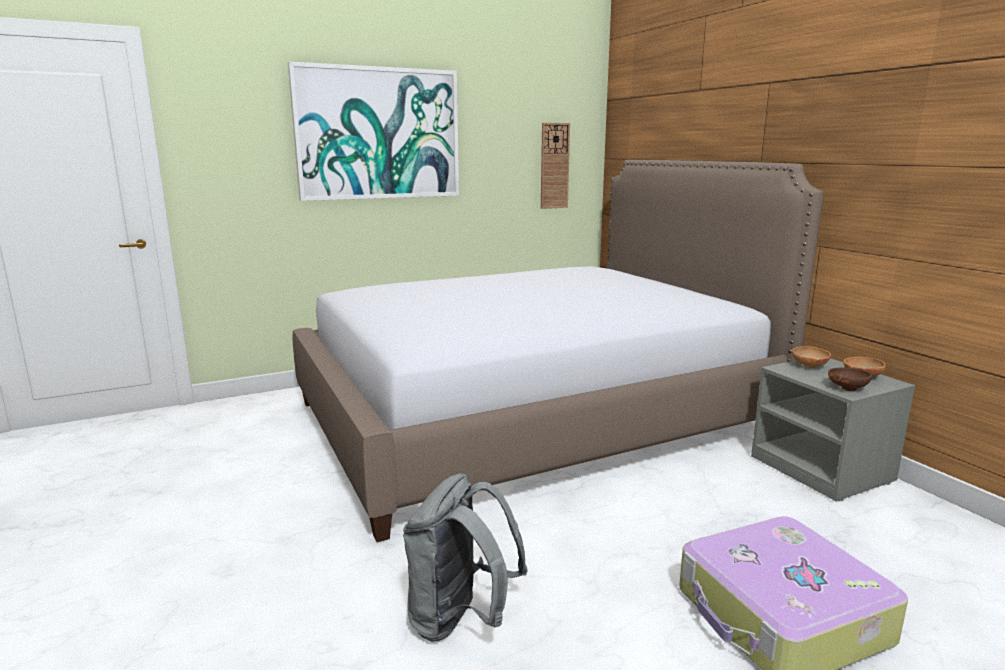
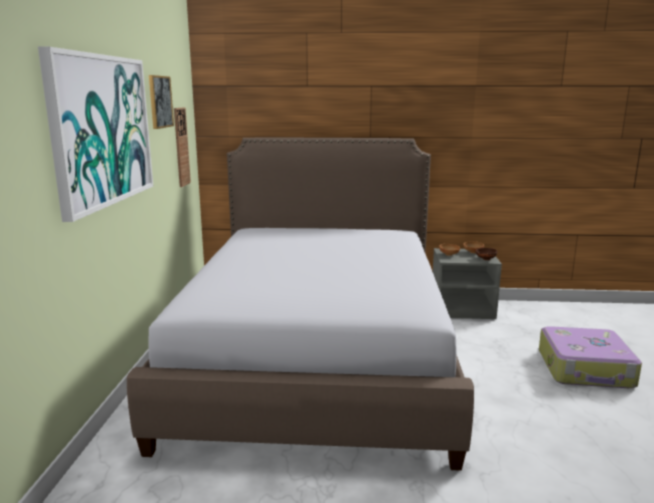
camera: 60 degrees left, 0 degrees up
(460, 620) = (566, 458): grey backpack -> none
(507, 114) = (160, 102): none -> picture

